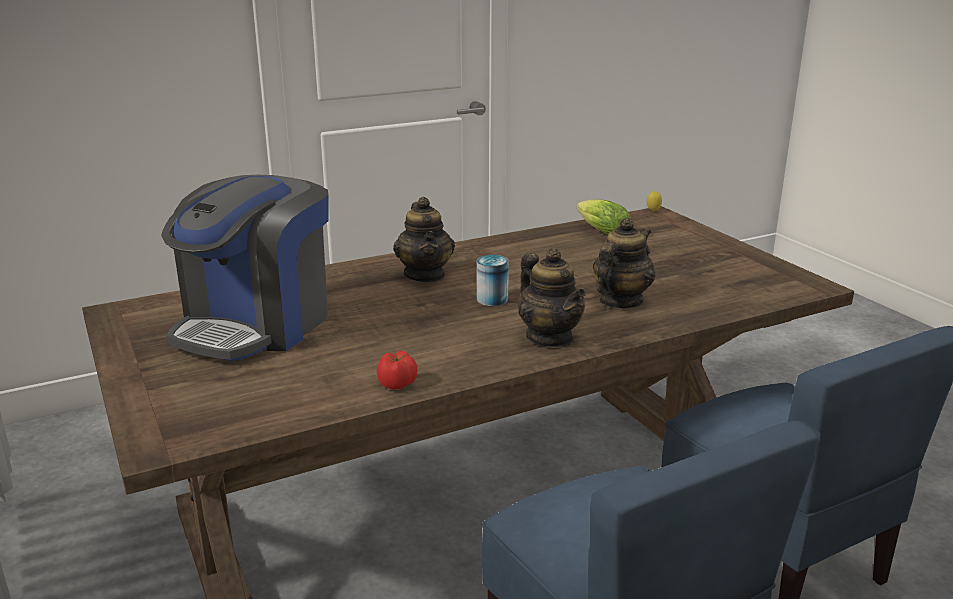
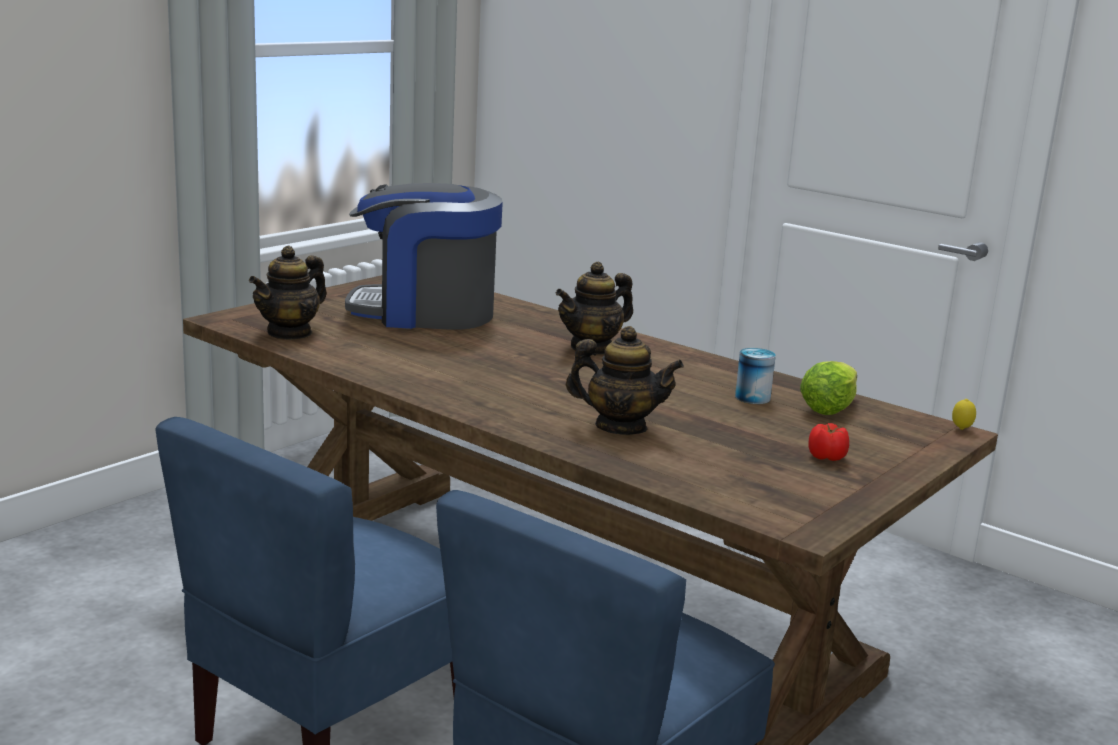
camera: 65 degrees right, 5 degrees down
(398, 384) = (355, 364): tomato -> tomato (827, 458)
(492, 299) = (562, 376): can -> can (752, 397)
(550, 337) = (495, 405): teapot -> teapot (290, 333)

